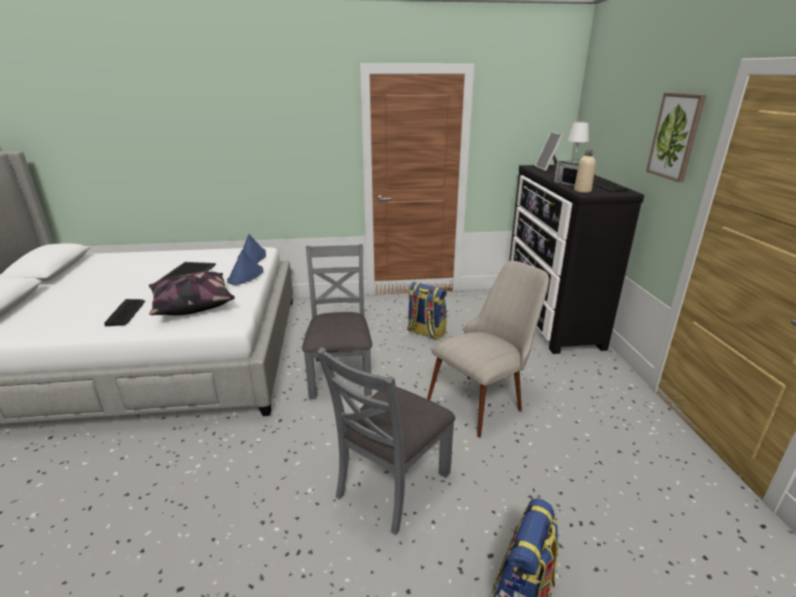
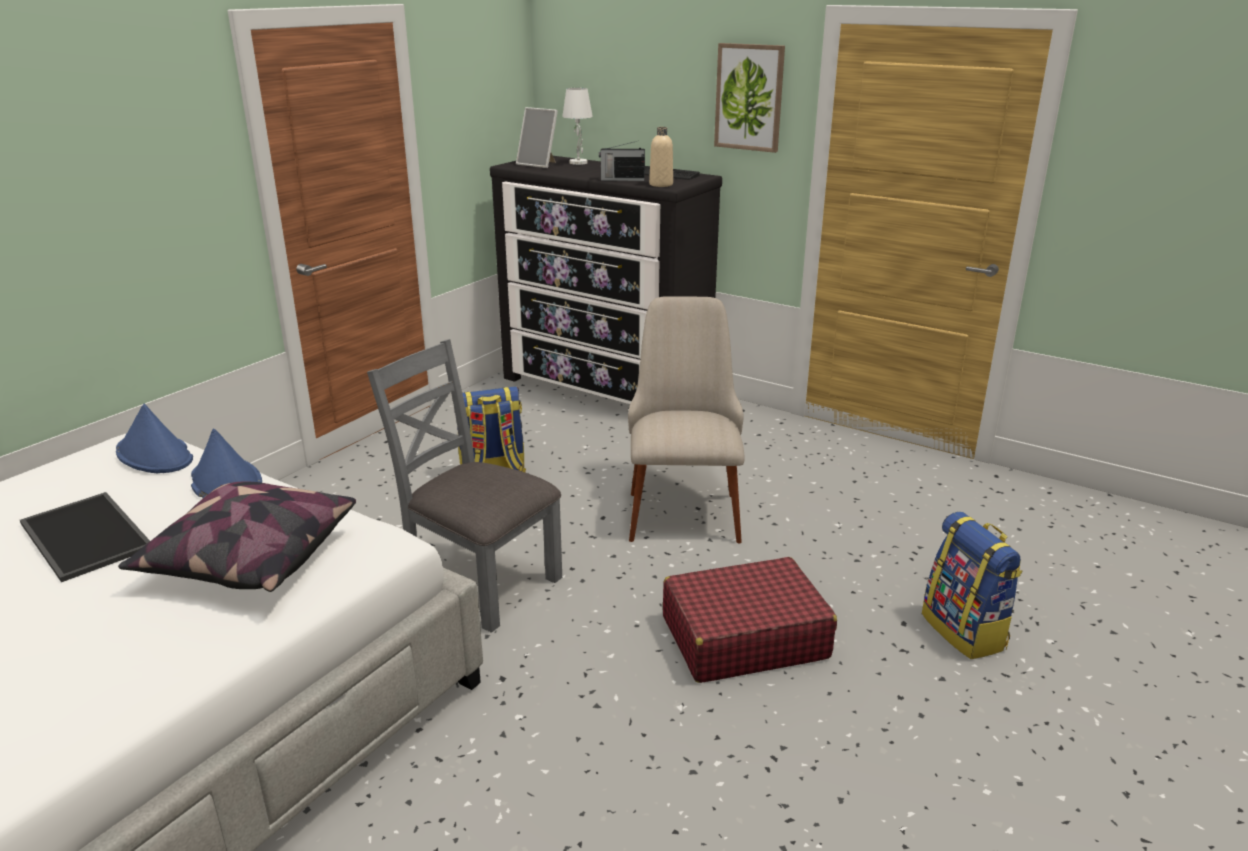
camera: 50 degrees left, 0 degrees up
(126, 312) = (138, 638): keyboard -> none
(392, 484) = (743, 637): grey chair -> red suitcase

